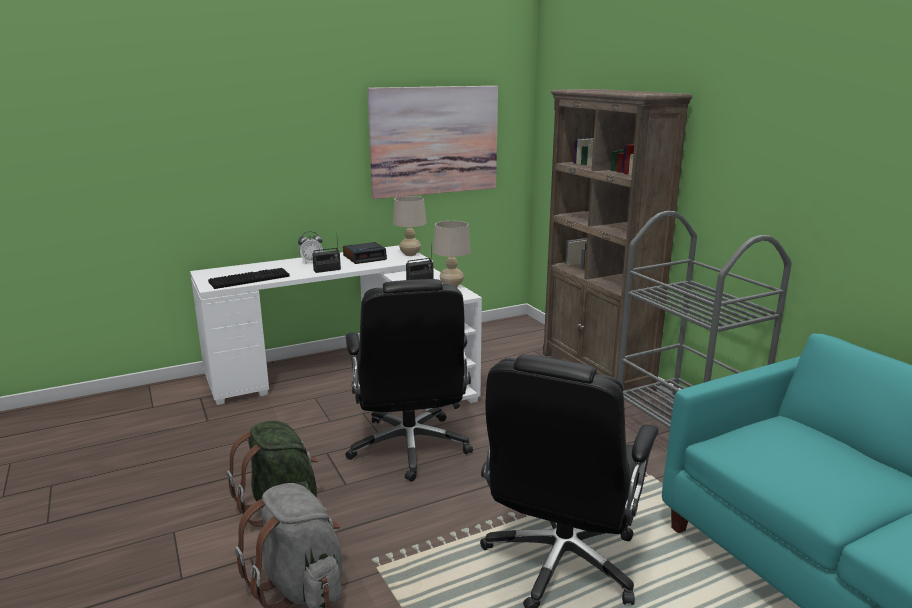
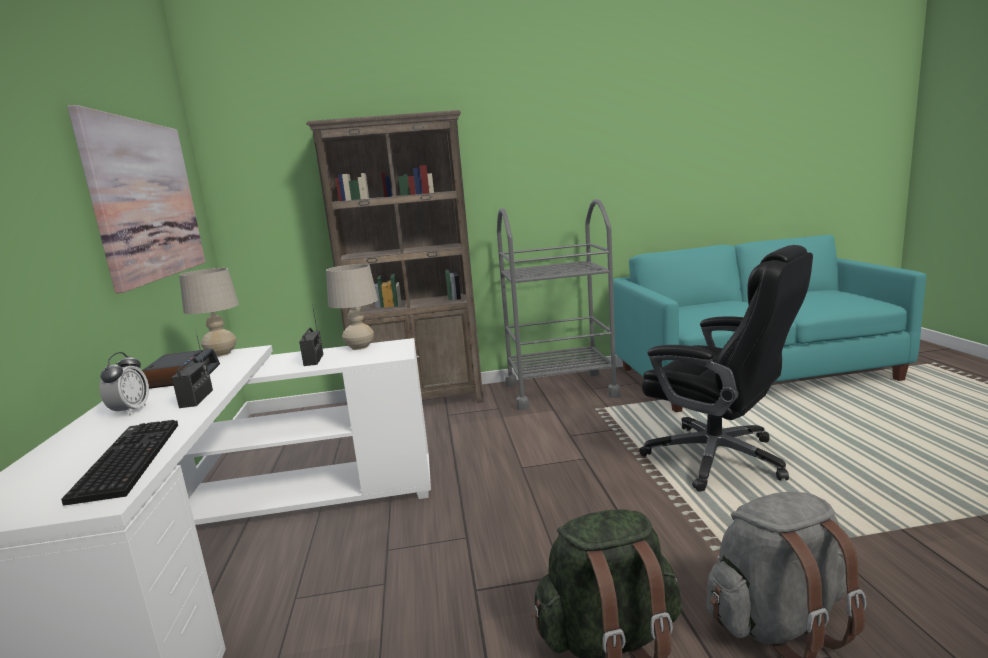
camera: 70 degrees left, 5 degrees down
(409, 447) = (500, 518): black office chair -> none

